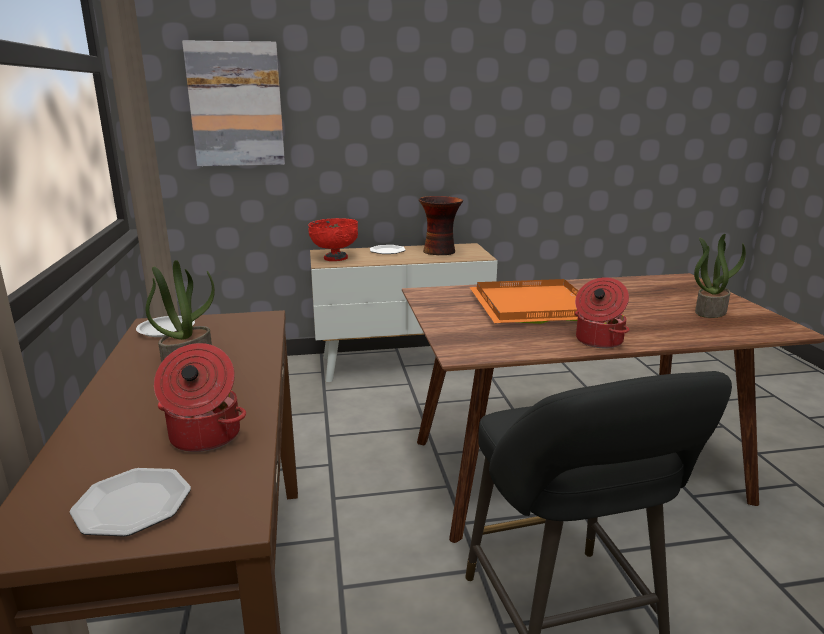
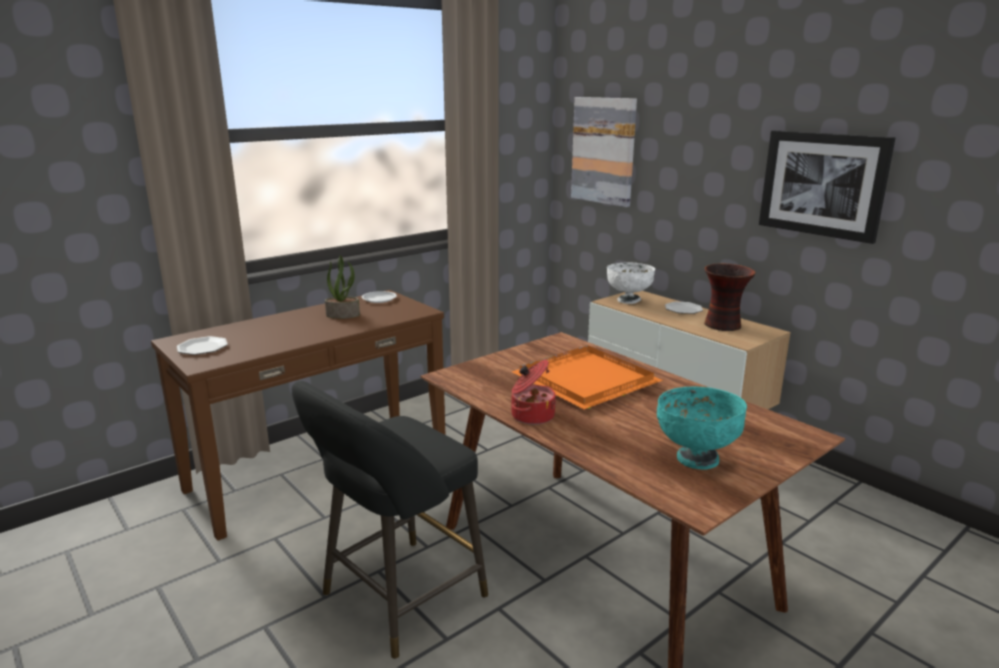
camera: 60 degrees right, 0 degrees up
(204, 437) = (263, 342): cooking pot -> none
(335, 258) = (628, 300): red bowl -> white bowl
(486, 114) = (822, 184): none -> picture
(710, 311) = (696, 458): potted plant -> turquoise bowl

